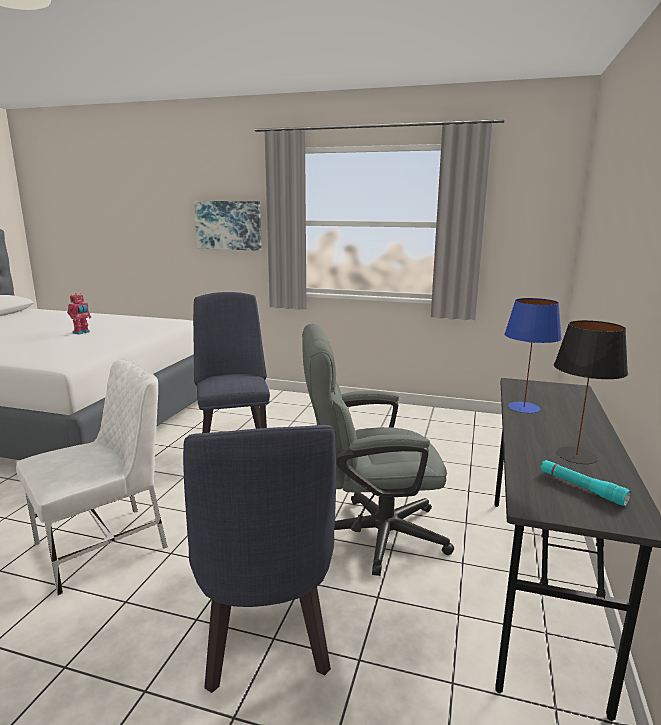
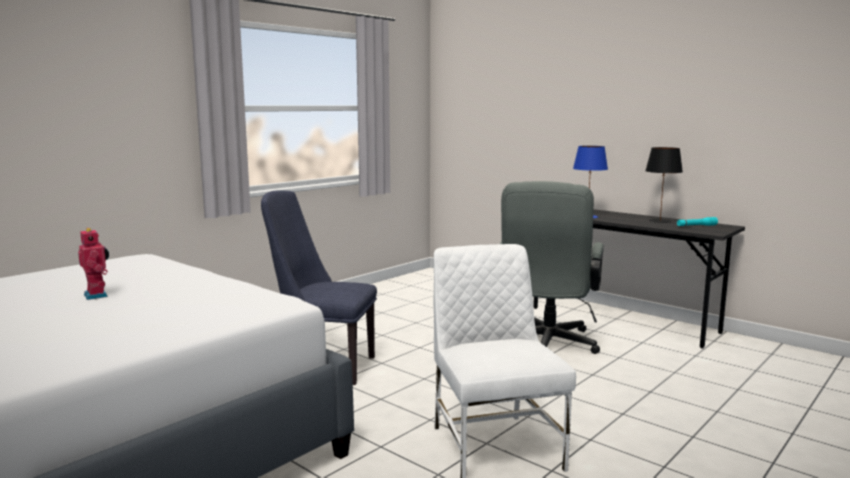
camera: 65 degrees left, 5 degrees down
(228, 225) = (125, 114): picture -> none
(266, 649) = (660, 395): blue chair -> none

